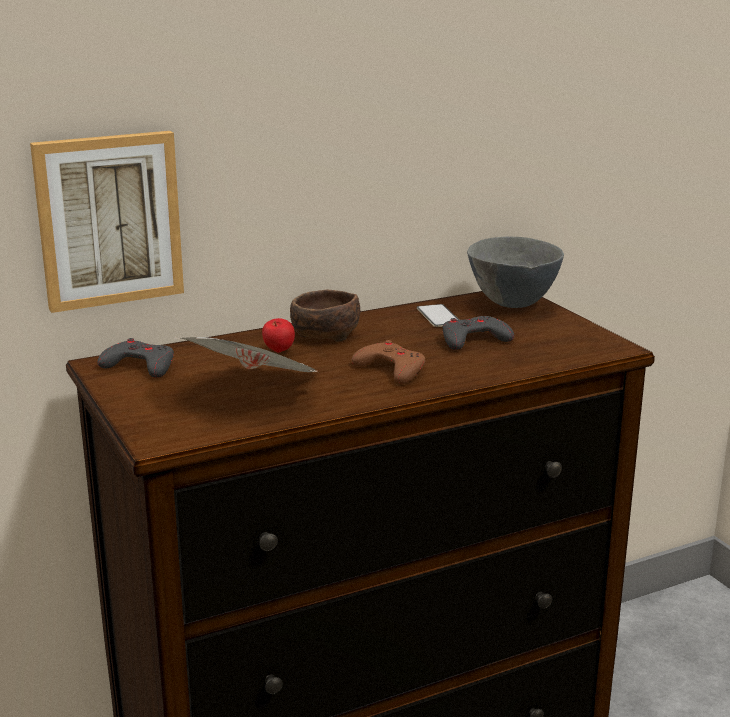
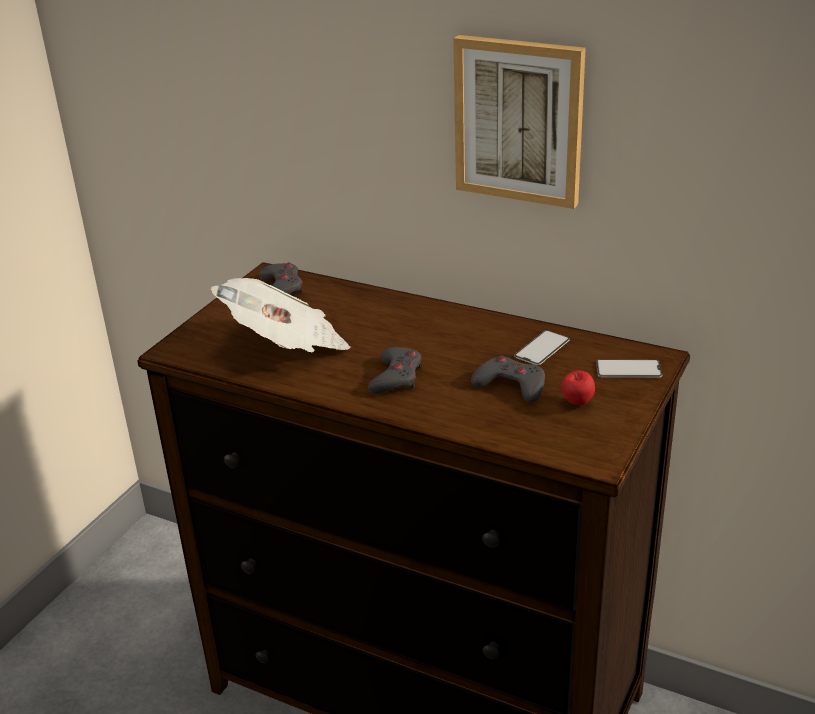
camera: 55 degrees right, 10 degrees up
(109, 220) = (298, 163): picture -> picture (519, 120)
(278, 352) = (370, 320): apple -> apple (577, 403)
(323, 334) = (429, 320): brown bowl -> none
(391, 369) = (396, 376): brown game controller -> grey game controller
(513, 304) = (628, 369): grey bowl -> phone

